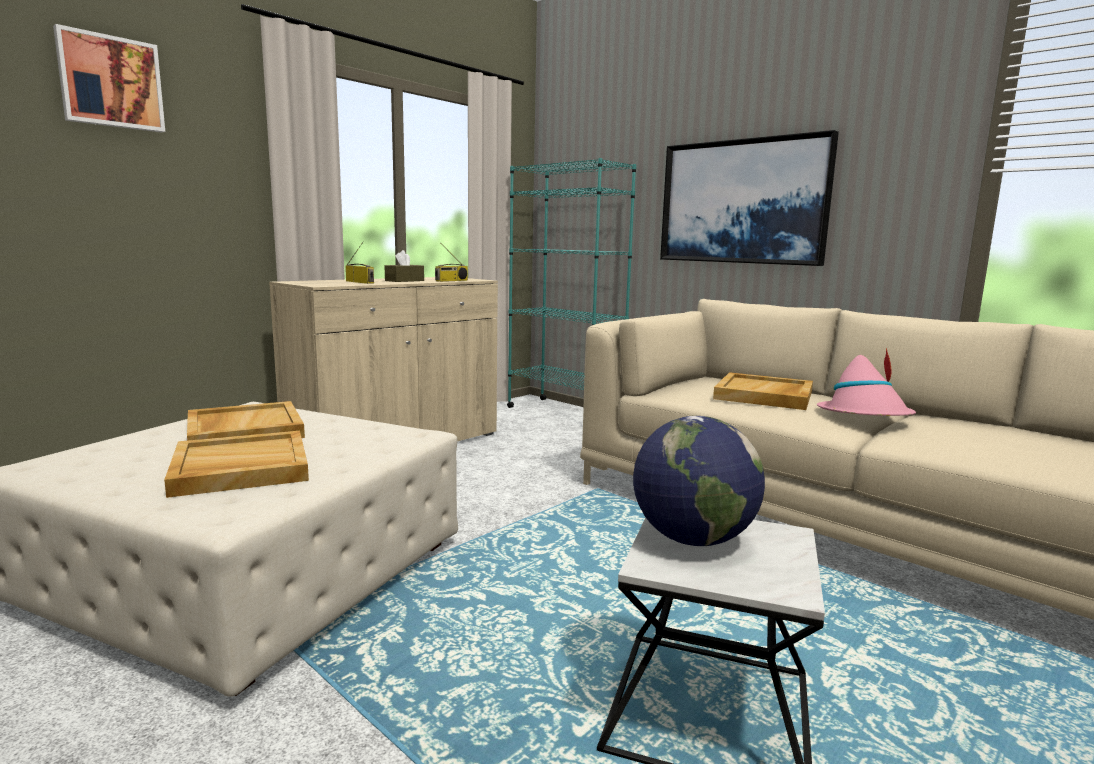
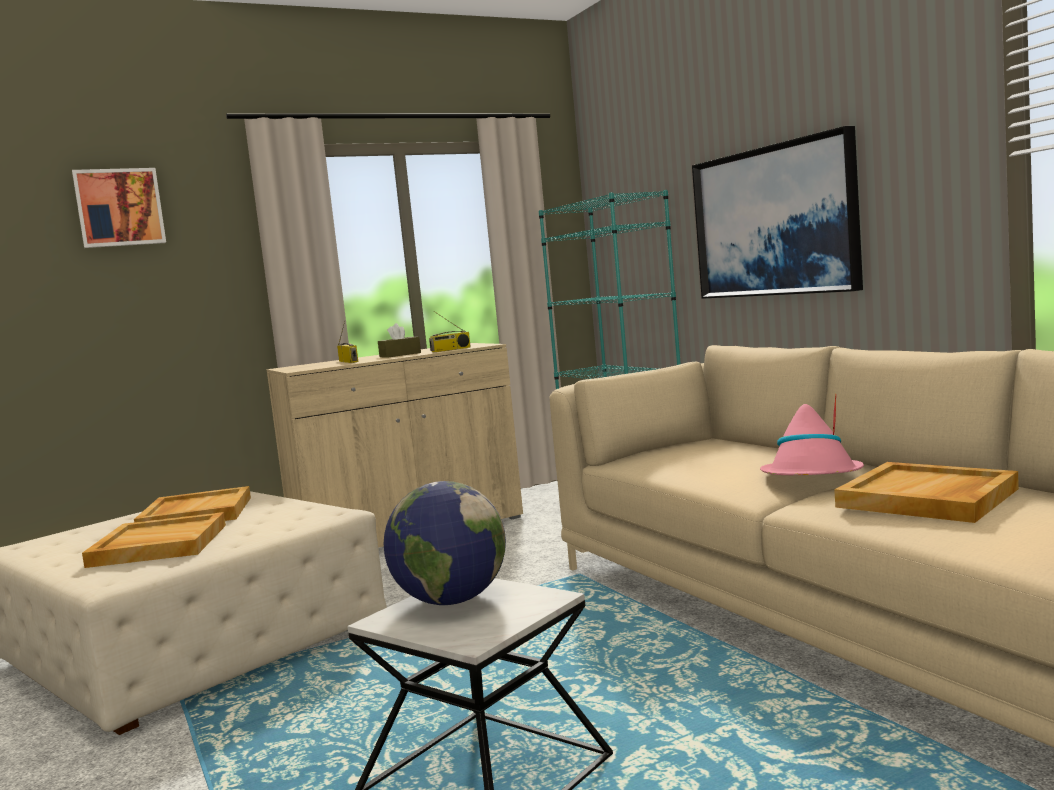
camera: 20 degrees right, 5 degrees down
(764, 395) = (732, 458): beige tray -> beige tray (927, 498)

